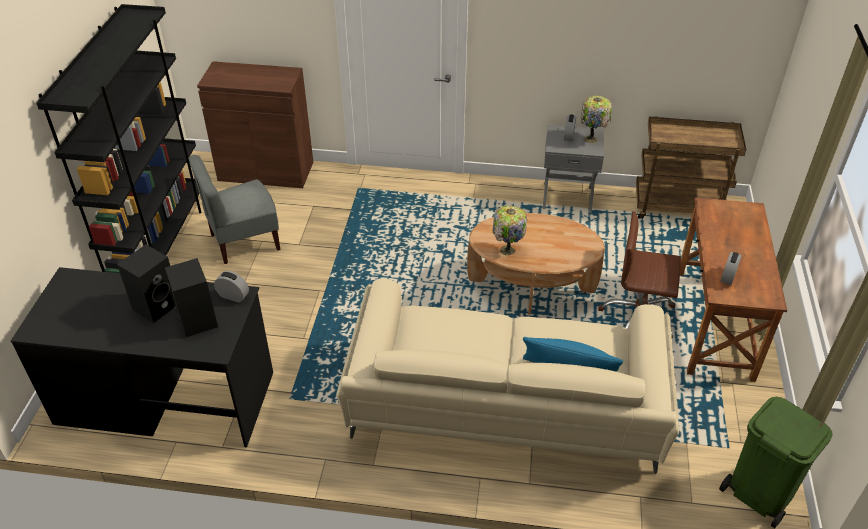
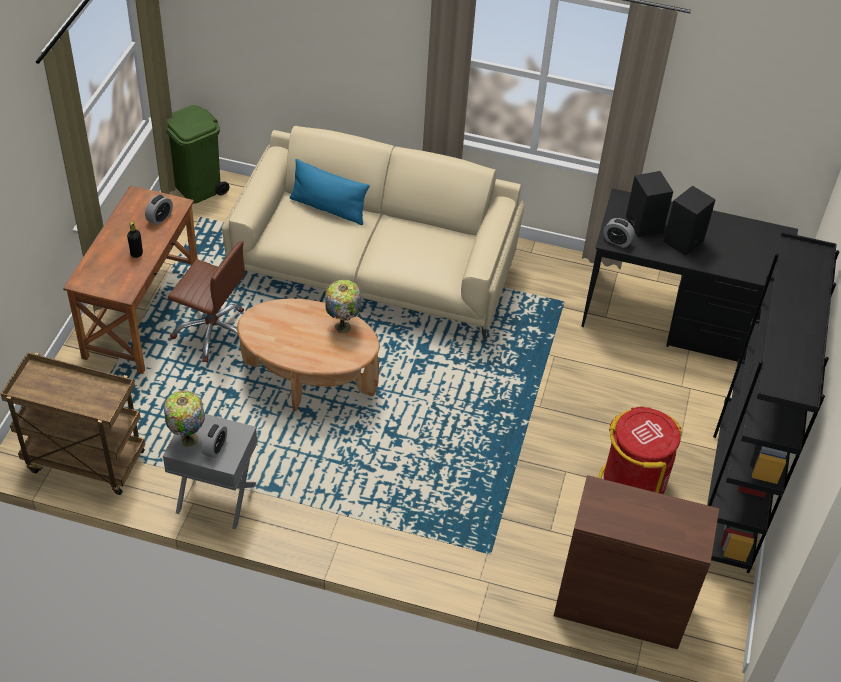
camera: 175 degrees left, 5 degrees up
(244, 241) = (632, 484): grey chair -> red trash can
(723, 239) = (136, 254): none -> black bottle

